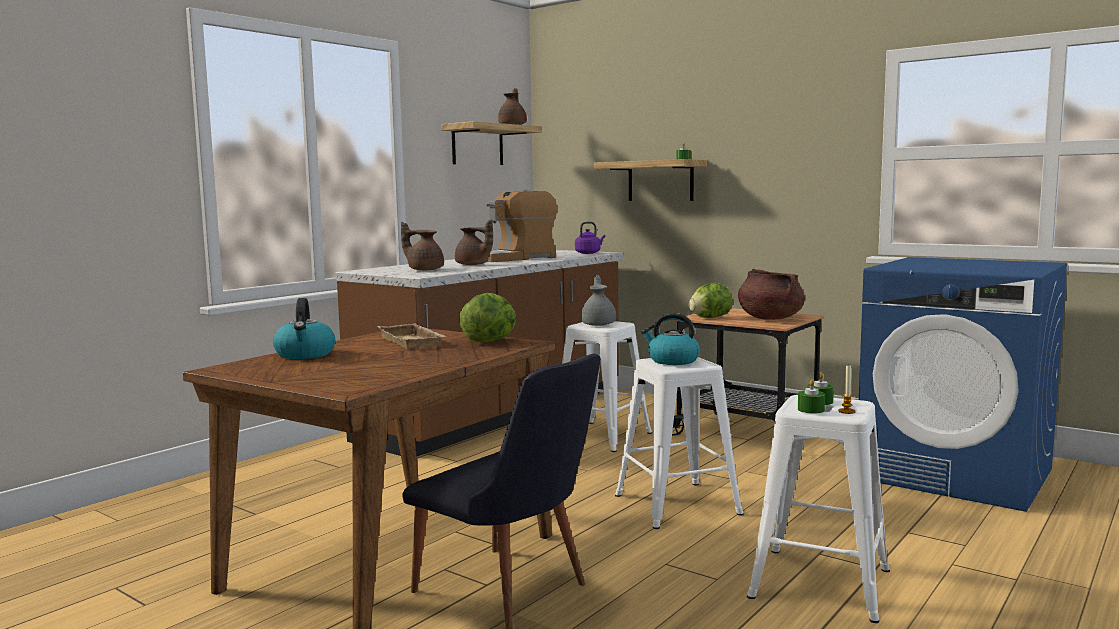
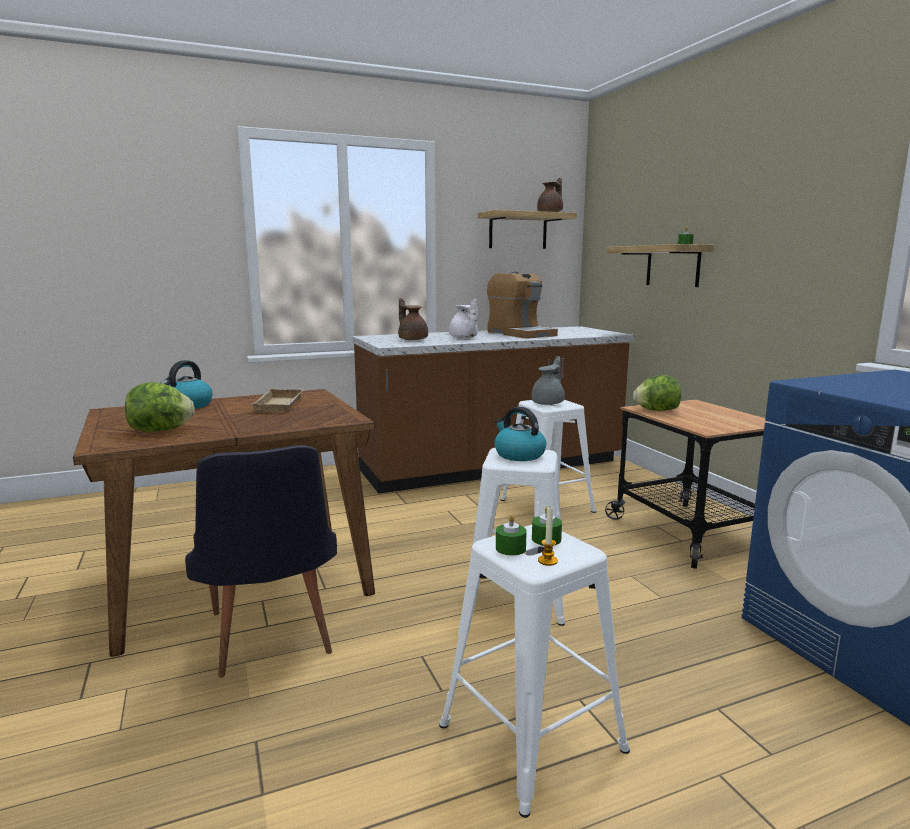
camera: 30 degrees right, 5 degrees up
(473, 265) = (463, 338): brown teapot -> white teapot
(490, 341) = (329, 413): lettuce -> lettuce (161, 431)
(516, 258) = (520, 334): coffee machine -> coffee machine turned 120 degrees counterclockwise
(589, 253) = (599, 333): purple kettle -> none
(770, 318) = (717, 420): brown cooking pot -> none

